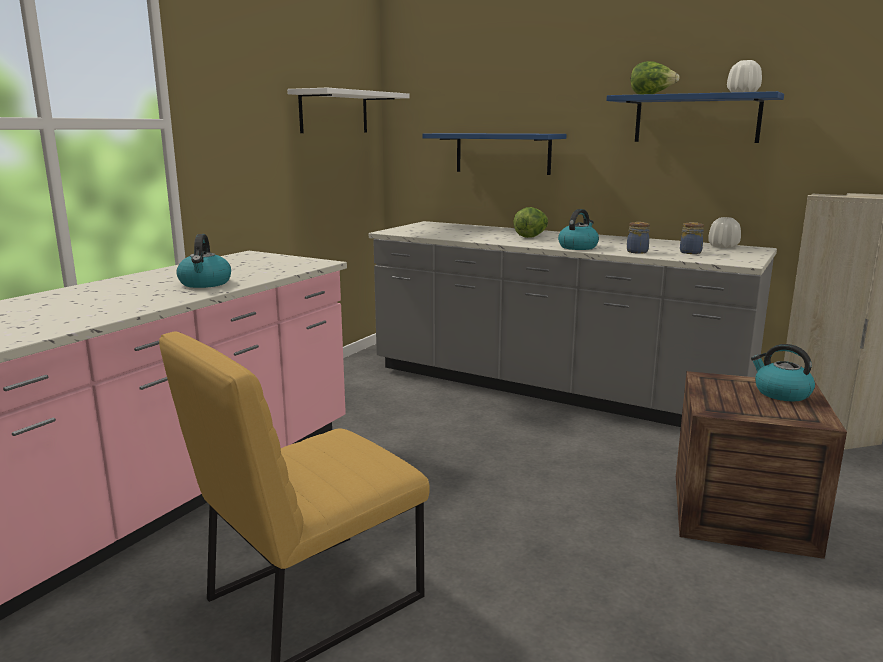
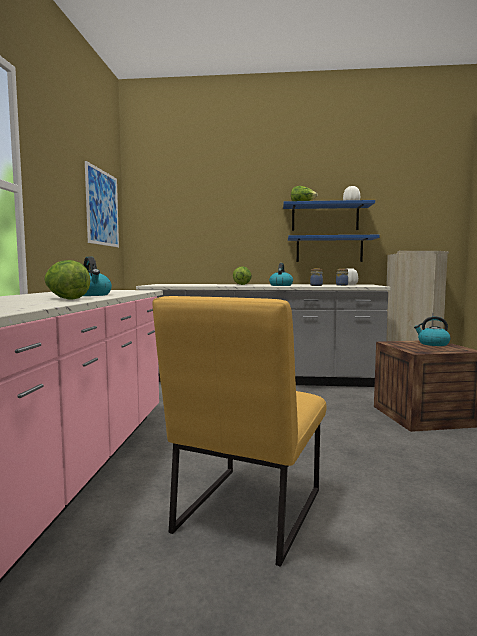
camera: 25 degrees left, 10 degrees down
(142, 301) = (66, 299): none -> lettuce
(334, 112) = (102, 208): white shelf -> picture
(502, 153) = (210, 239): blue shelf -> blue shelf (329, 249)

